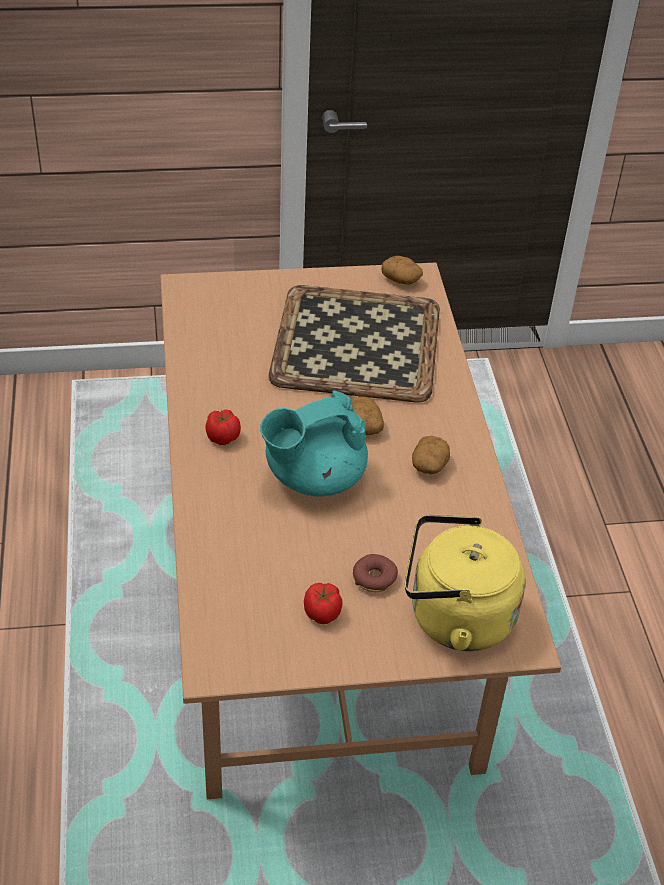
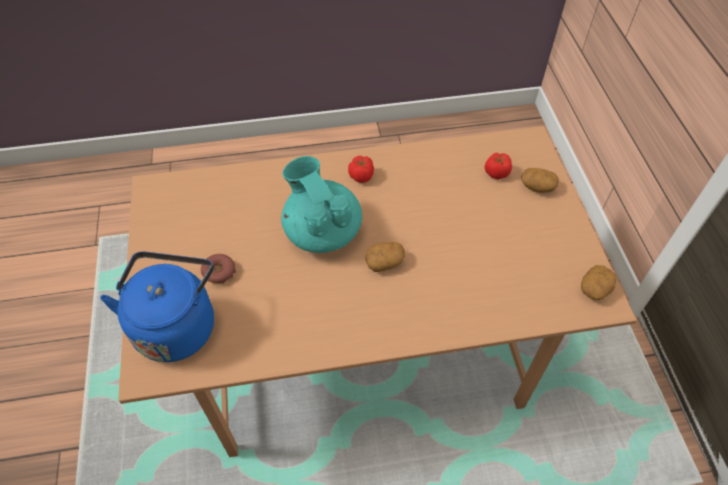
camera: 90 degrees right, 10 degrees up
(322, 614) = (189, 241): tomato -> tomato (496, 173)
(355, 342) = (490, 254): tray -> none
(429, 465) = (341, 310): potato -> potato (537, 187)
(454, 617) = (176, 324): yellow kettle -> blue kettle

